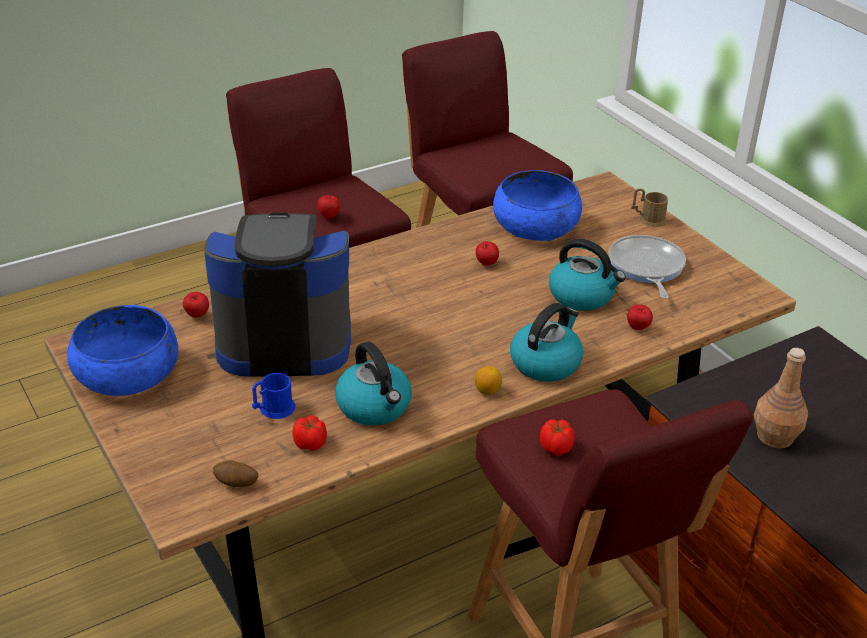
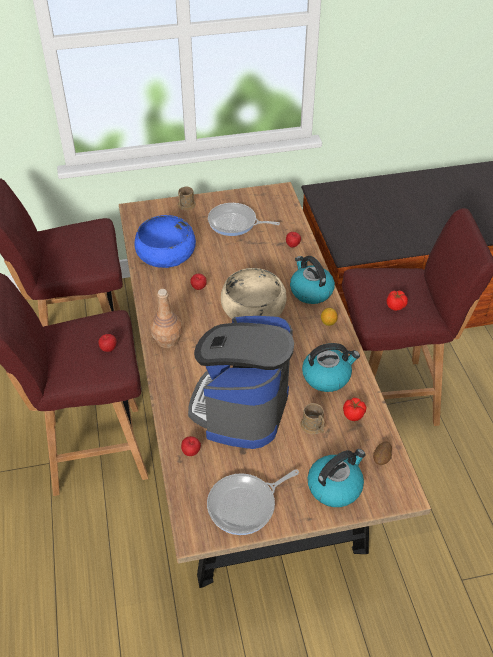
camera: 70 degrees left, 10 degrees up
(126, 373) = (245, 505): blue bowl -> frying pan
(273, 409) = (314, 427): blue mug -> brown mug
(473, 317) = (253, 309): none -> beige bowl
(582, 296) = (252, 257): kettle -> kettle (335, 486)
(775, 437) = (385, 232): brown bottle -> brown bottle (168, 340)

